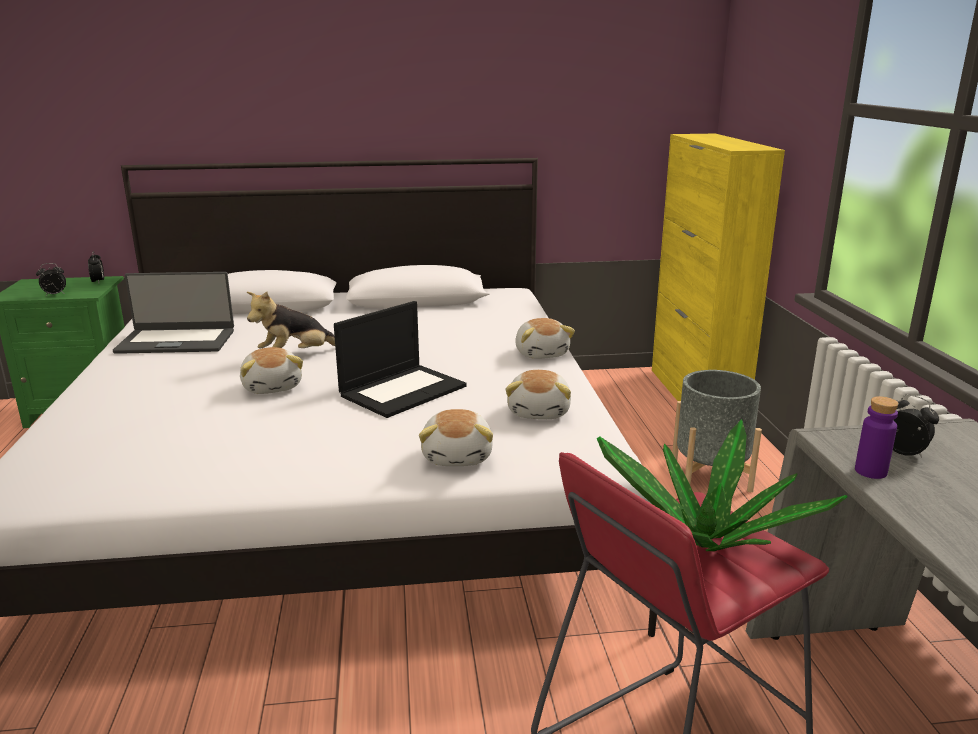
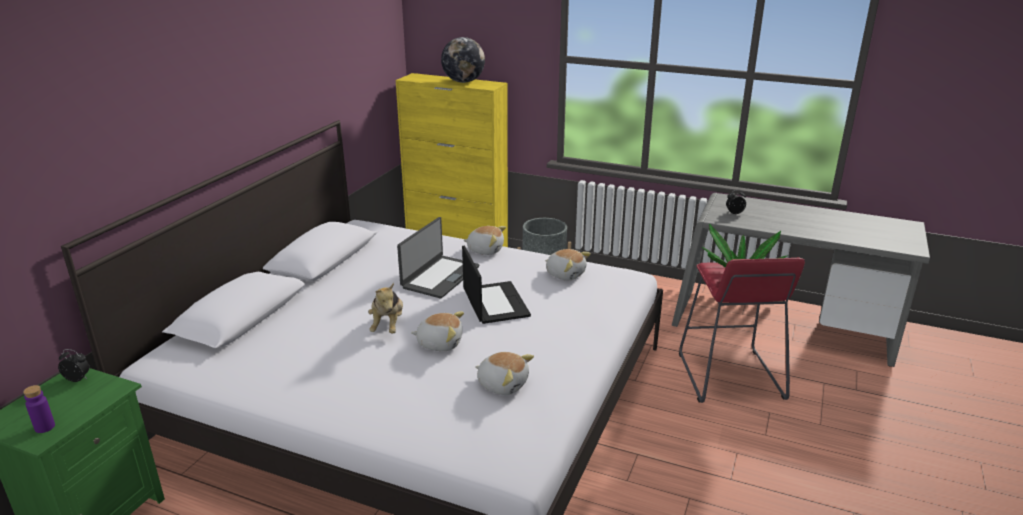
camera: 60 degrees left, 5 degrees up
(54, 295) = (88, 408): alarm clock -> none
(176, 341) = (282, 369): laptop -> laptop (439, 277)
(458, 456) = (598, 308): plush toy -> plush toy (503, 384)
(732, 142) = (463, 82): none -> globe
(870, 471) = (744, 223): purple bottle -> purple bottle (45, 427)

